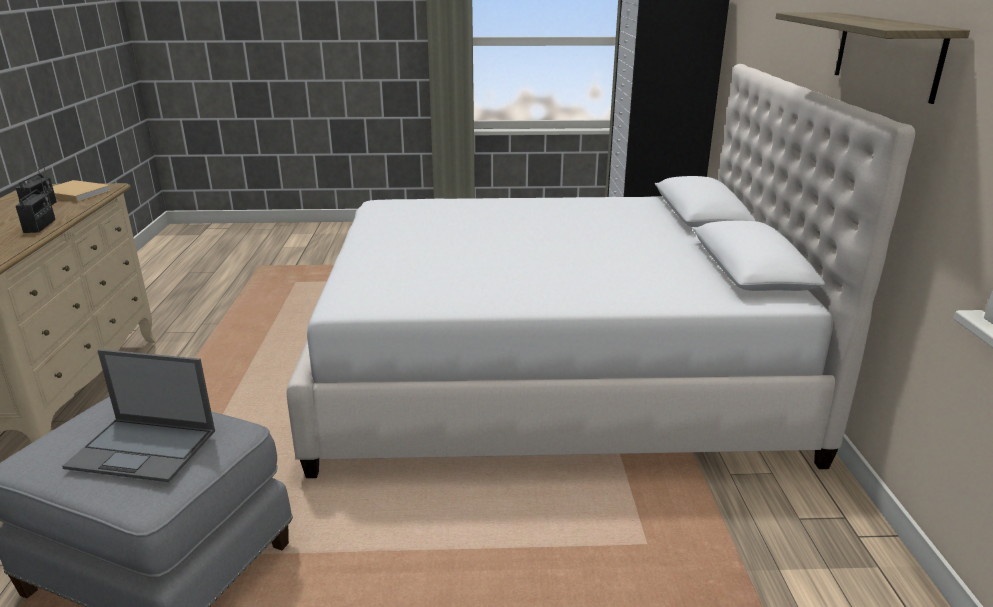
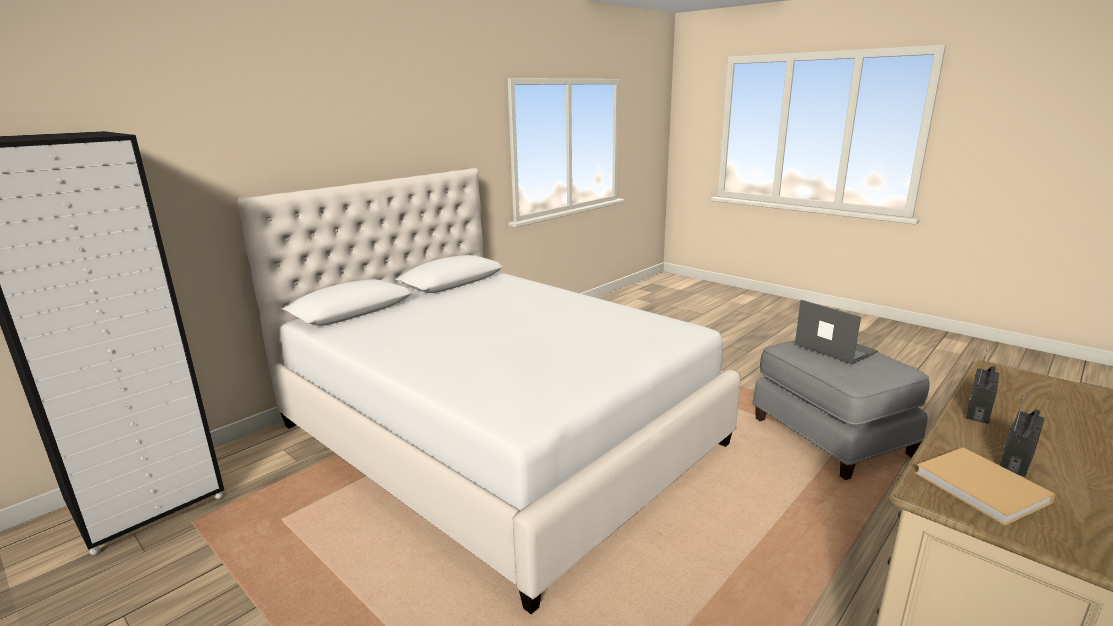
camera: 135 degrees left, 5 degrees down
(886, 54) = (418, 145): shelf -> none

